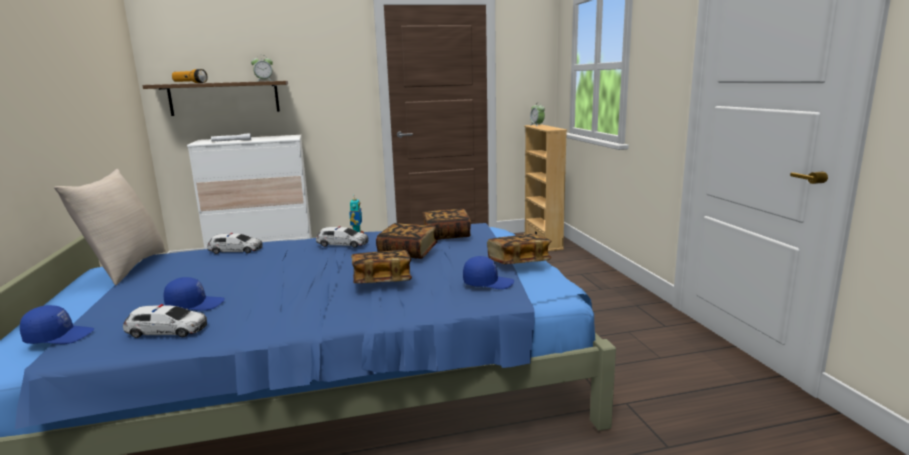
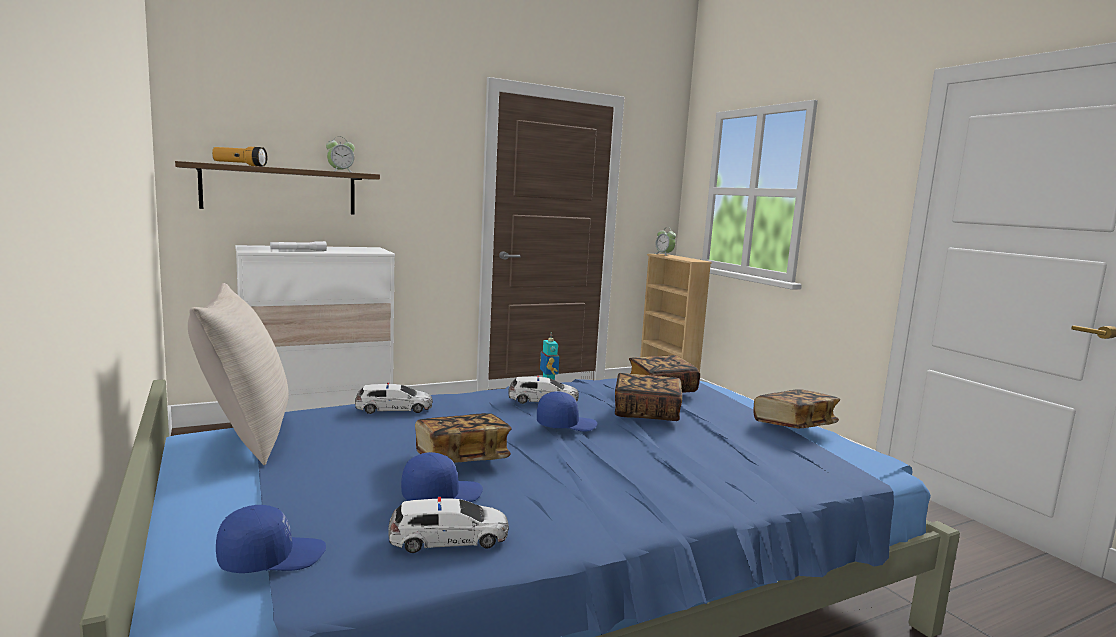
camera: 15 degrees left, 5 degrees down
(382, 281) = (667, 452): book -> book (461, 458)
(488, 283) = (798, 453): blue cap -> blue cap (566, 424)

